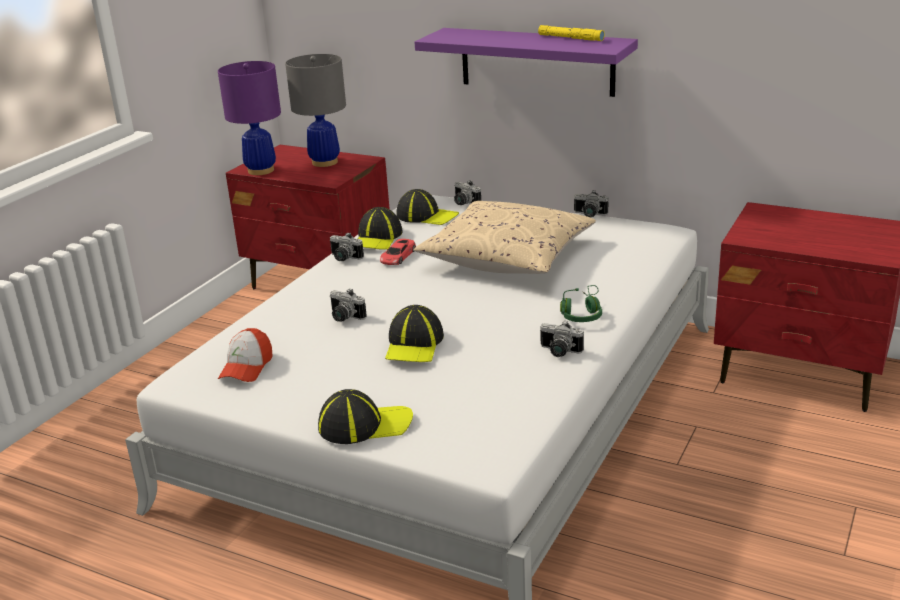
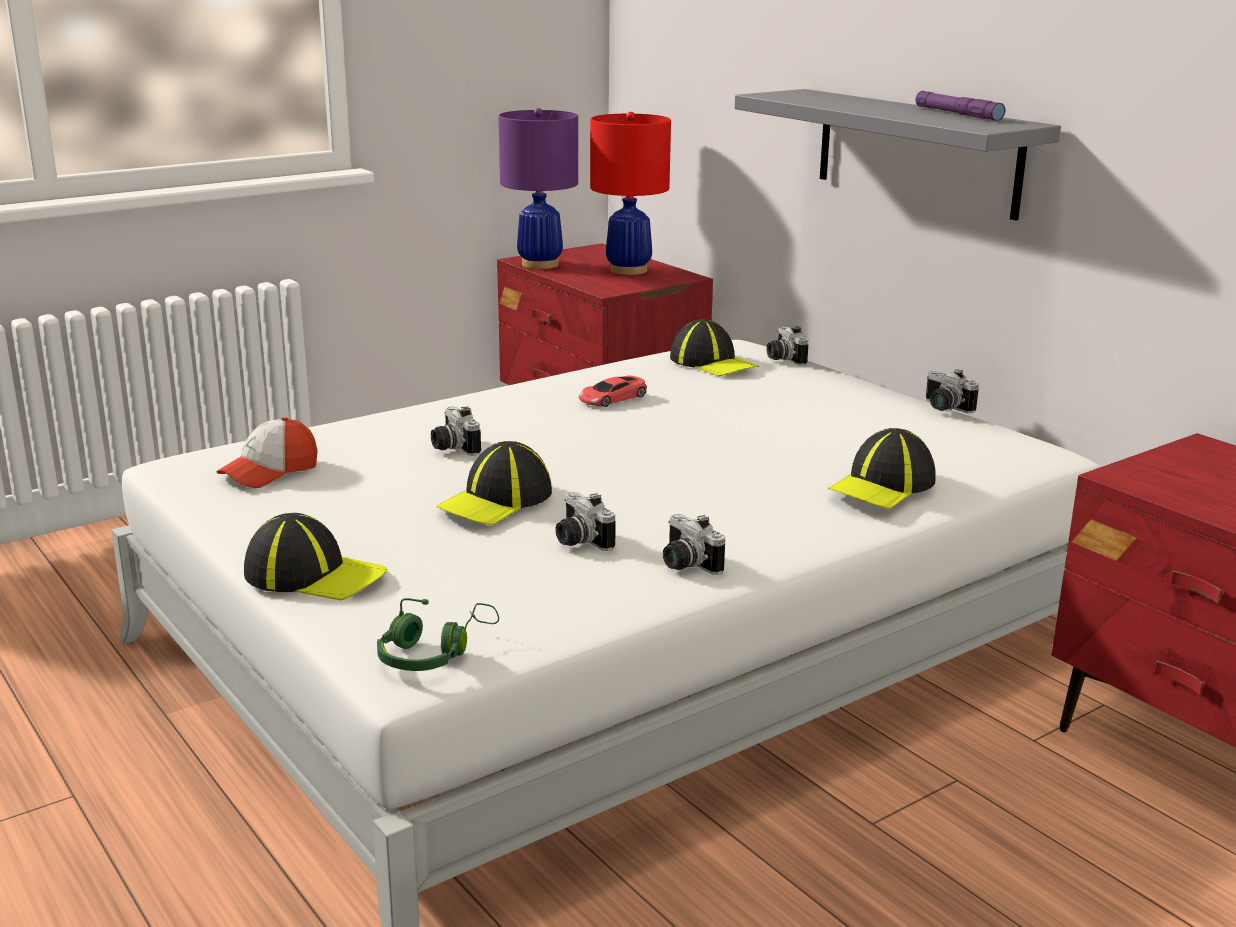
camera: 25 degrees right, 5 degrees down
(324, 162) = (628, 270): grey table lamp -> red table lamp
(343, 258) = (544, 385): camera -> camera (578, 541)
(377, 238) = (616, 373): cap -> cap (883, 485)
(507, 258) = (757, 432): beige pillow -> none
(536, 61) = (917, 152): purple shelf -> grey shelf
(570, 38) = (957, 114): yellow flashlight -> purple flashlight
(582, 313) = (781, 525): green headphones -> green headphones (433, 653)

